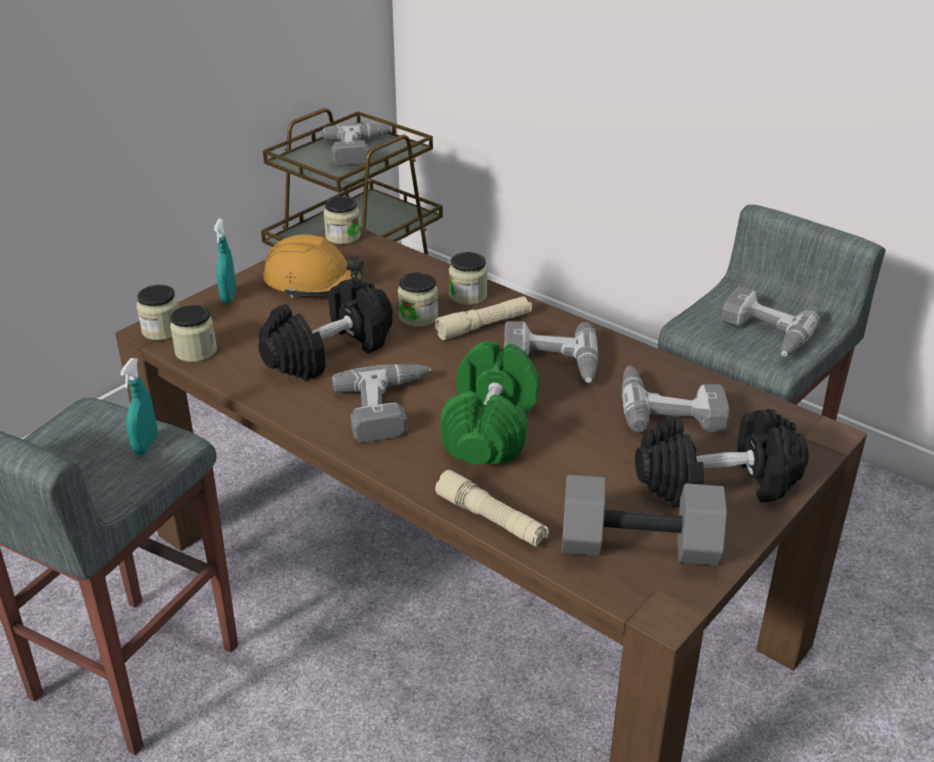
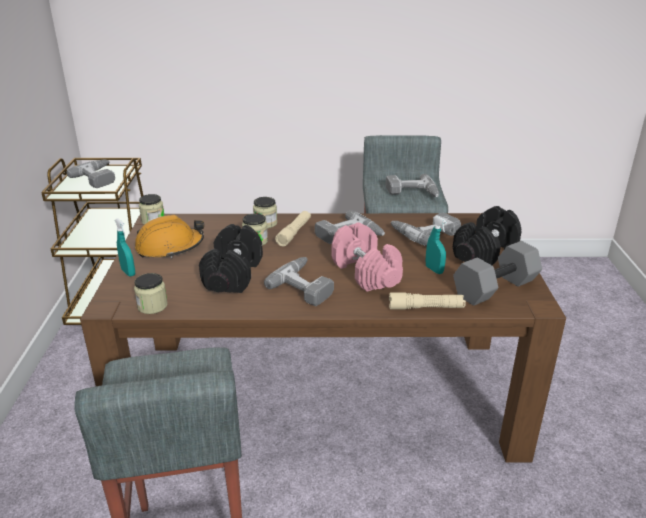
camera: 40 degrees left, 5 degrees down
(146, 445) = (192, 365): turquoise spray bottle -> turquoise spray bottle (434, 270)
(162, 330) = (112, 305): jar -> none
(490, 428) = (366, 272): green dumbbell -> pink dumbbell

